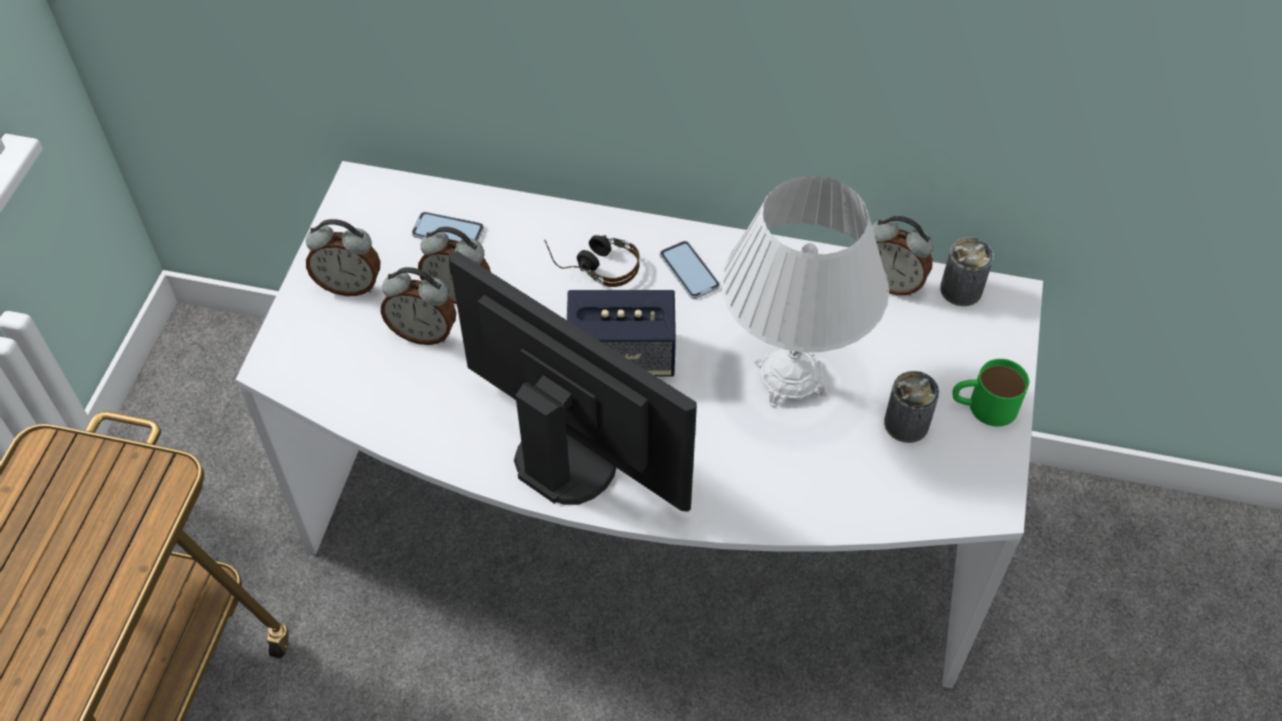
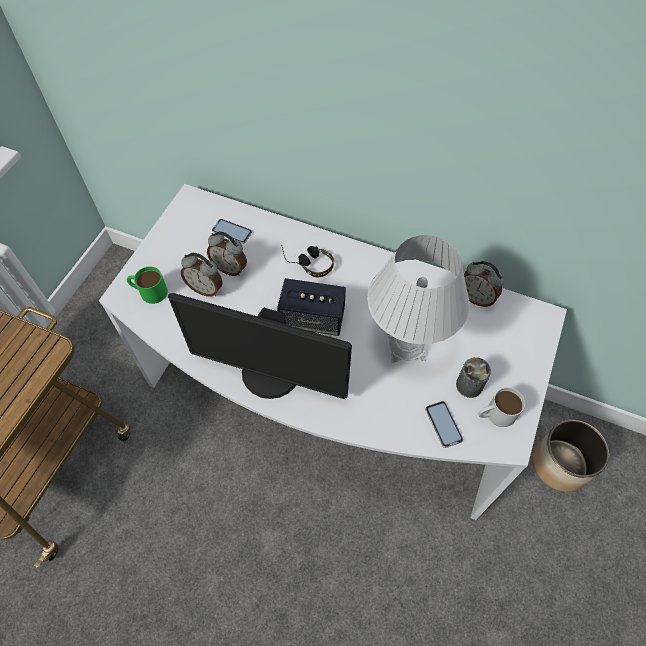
camera: 10 degrees right, 5 degrees up
(350, 285) = (172, 255): alarm clock -> none
(569, 457) = (270, 374): monitor -> monitor turned 150 degrees clockwise
(689, 270) = (361, 273): phone -> phone (443, 424)
(957, 462) = (495, 414): none -> white mug
(961, 289) = (516, 307): can -> none
(983, 405) = (517, 381): green mug -> green mug (149, 291)
(1083, 571) = (560, 465): none -> planter

